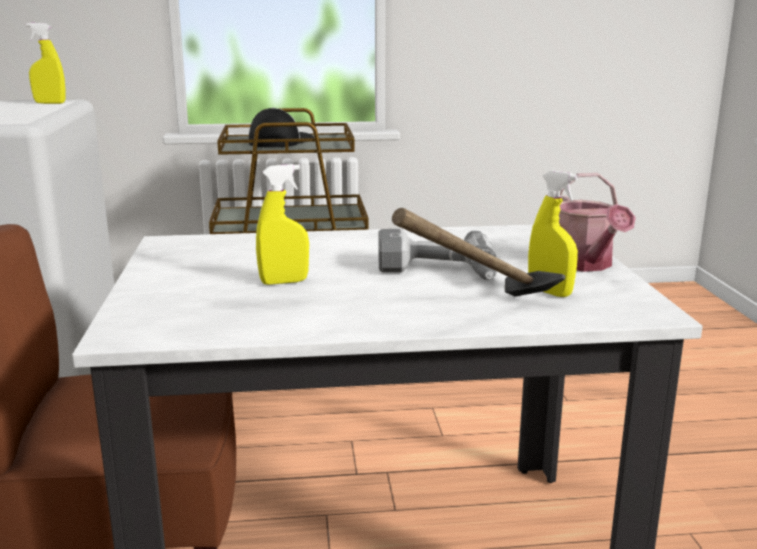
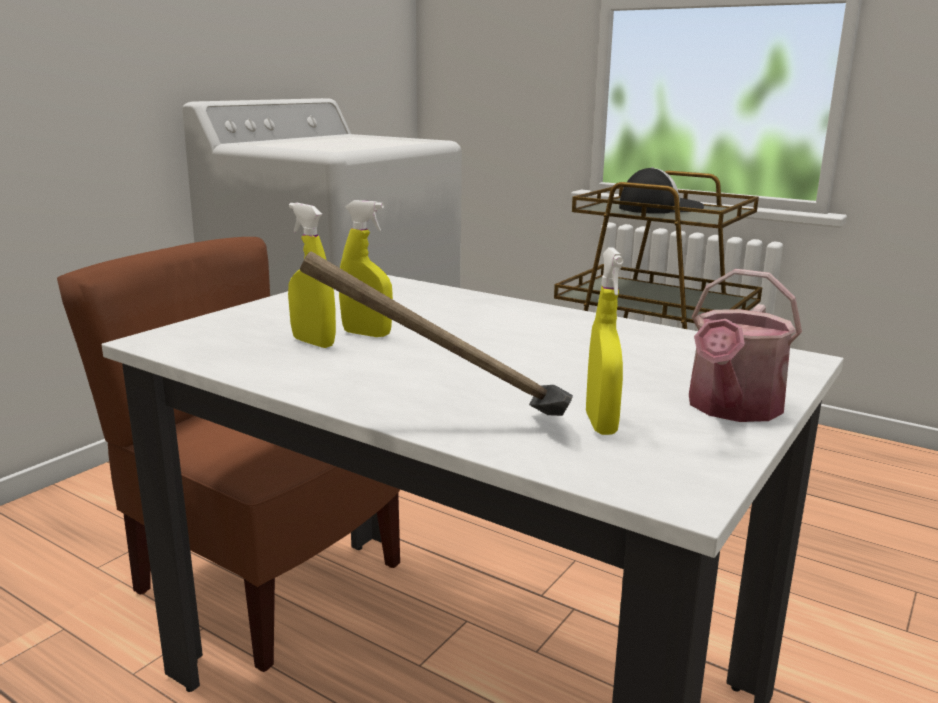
camera: 40 degrees right, 0 degrees up
(50, 103) = (414, 141): yellow spray bottle -> yellow spray bottle (313, 342)
(436, 272) = (527, 365): power drill -> none

